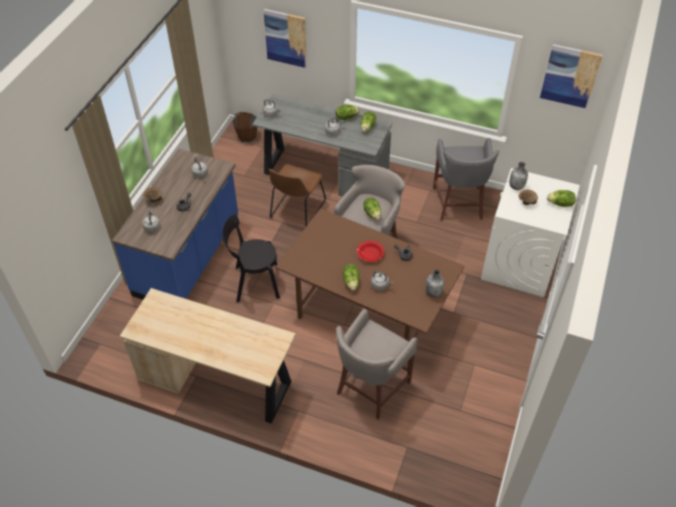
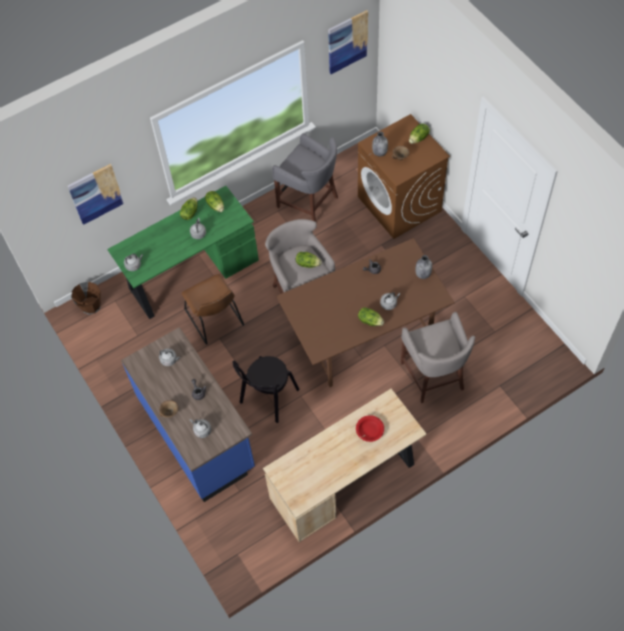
camera: 50 degrees left, 10 degrees up
(323, 173) = (190, 274): grey desk -> green desk
(370, 254) = (353, 291): red bowl -> red bowl (369, 430)
(519, 264) = (400, 204): white washing machine -> brown washing machine

